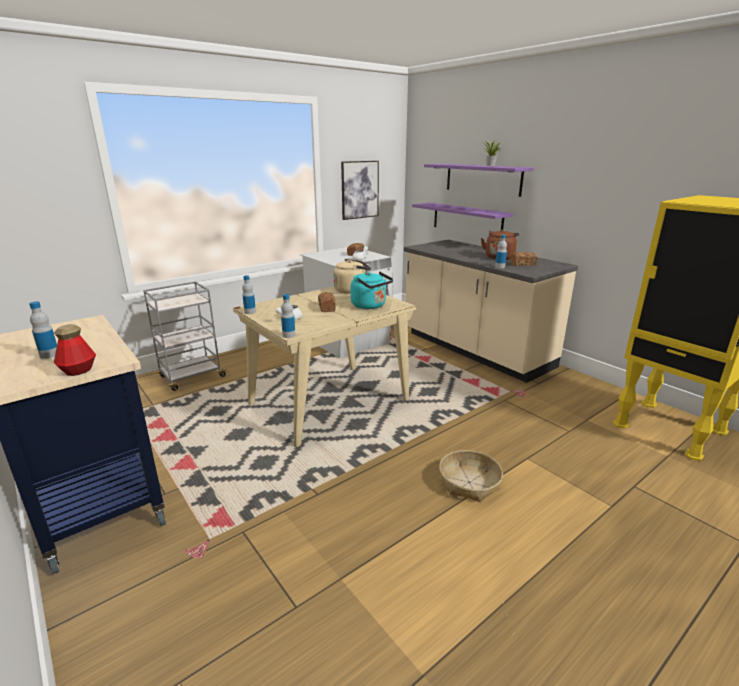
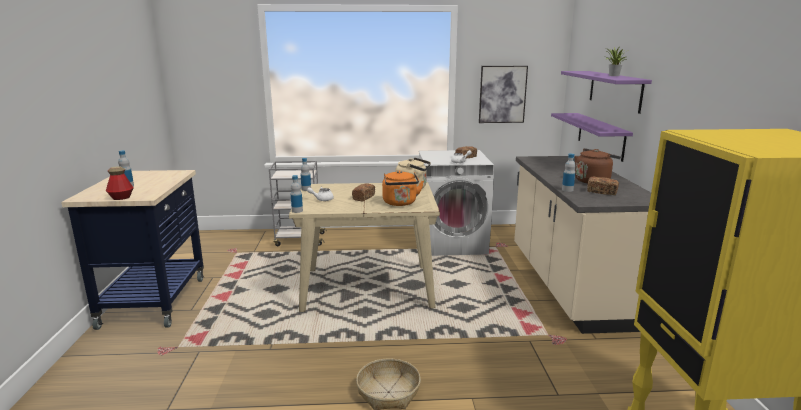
camera: 35 degrees right, 5 degrees down
(370, 306) = (400, 203): turquoise kettle -> orange kettle

